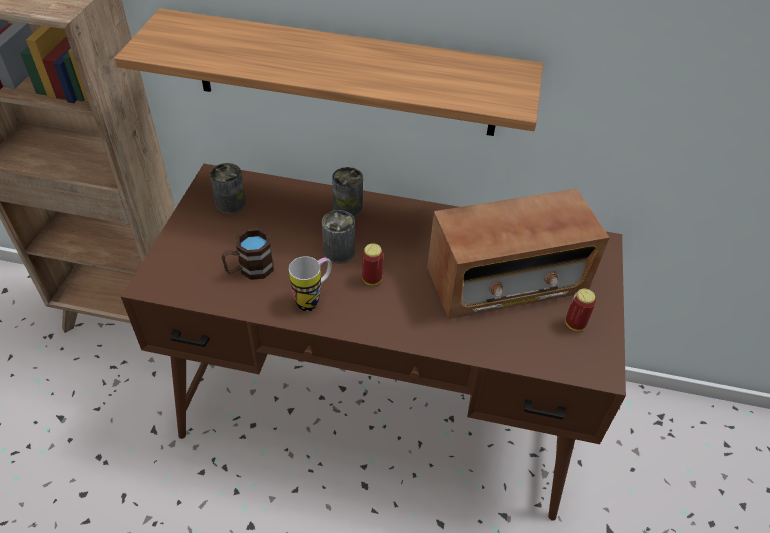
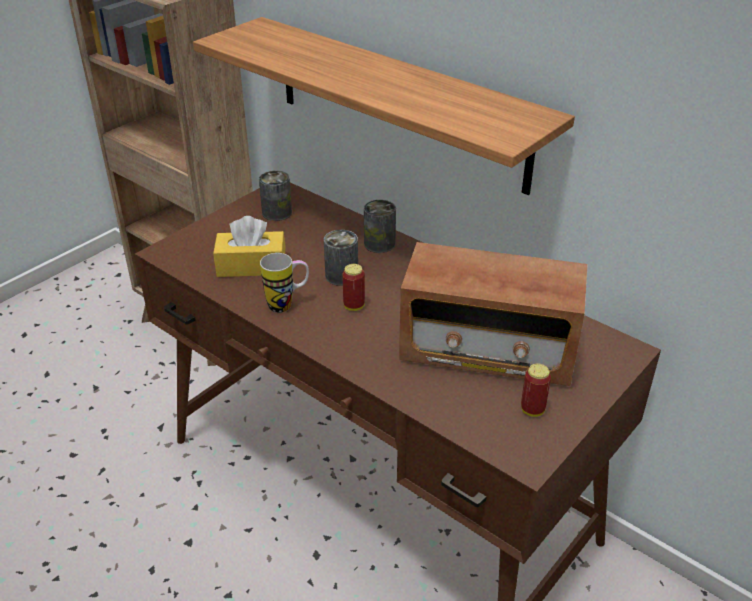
camera: 30 degrees right, 10 degrees down
(249, 270) = (251, 266): brown mug -> yellow tissue box

